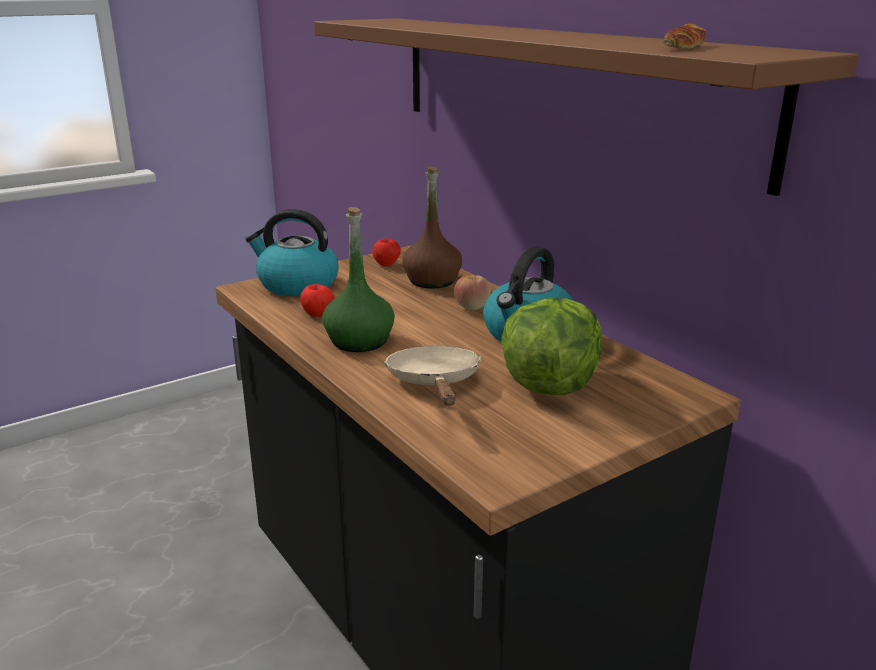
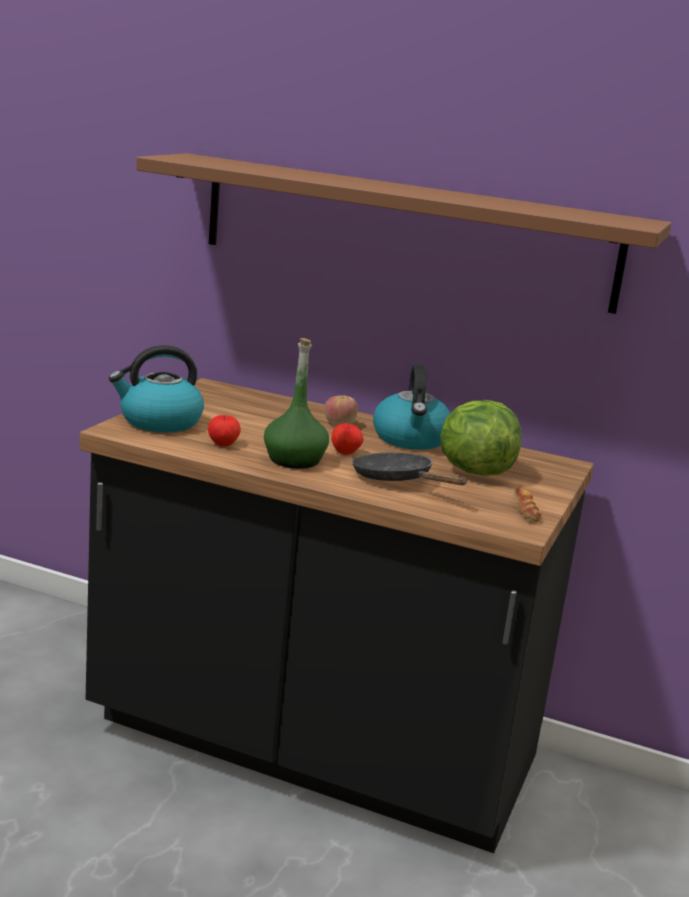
camera: 35 degrees left, 5 degrees down
(387, 264) = (211, 397): apple -> apple (345, 452)
(432, 281) = (274, 407): brown bottle -> none
(435, 383) = (397, 480): beige frying pan -> black frying pan
(684, 46) = (570, 213): bread -> bread (525, 510)

